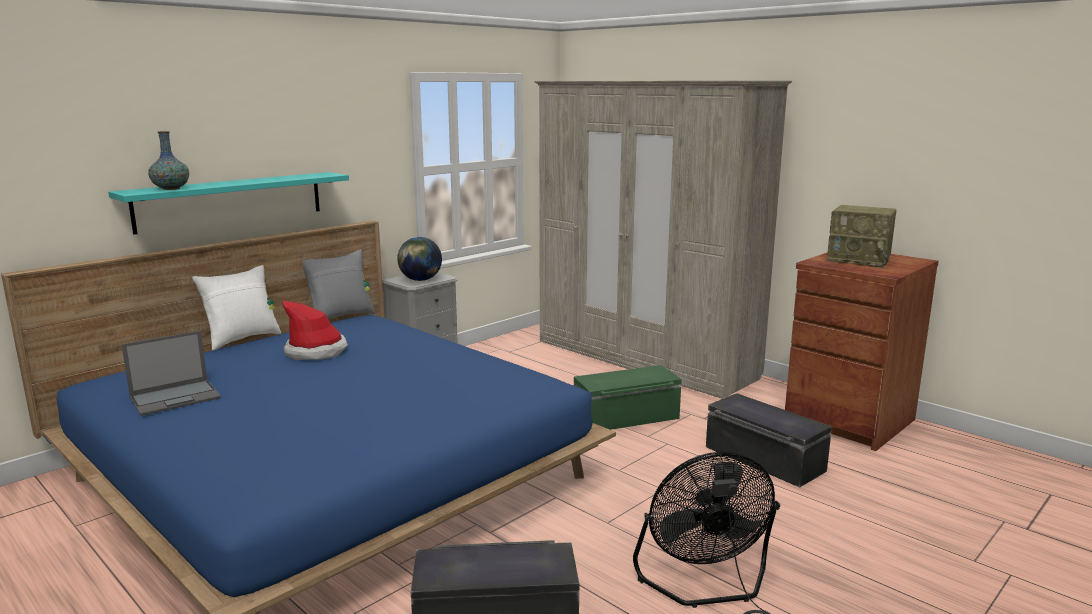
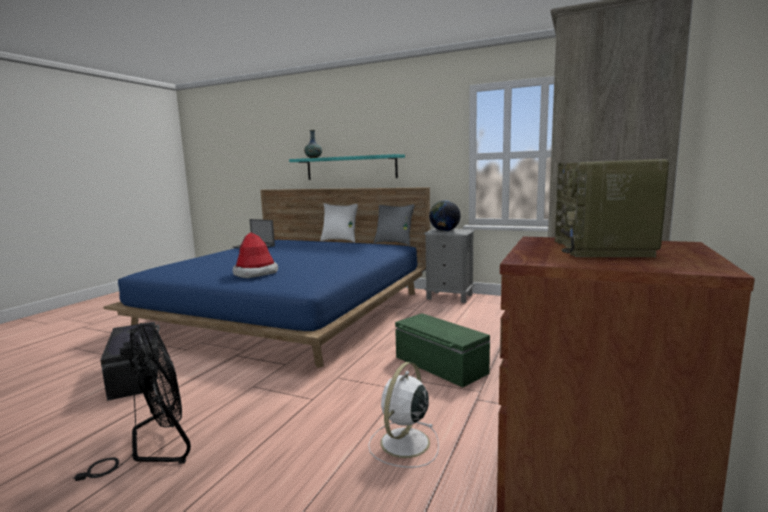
camera: 70 degrees right, 5 degrees down
(316, 351) = (326, 248): hat -> hat (256, 273)
(763, 459) = (404, 444): black storage box -> white fan

